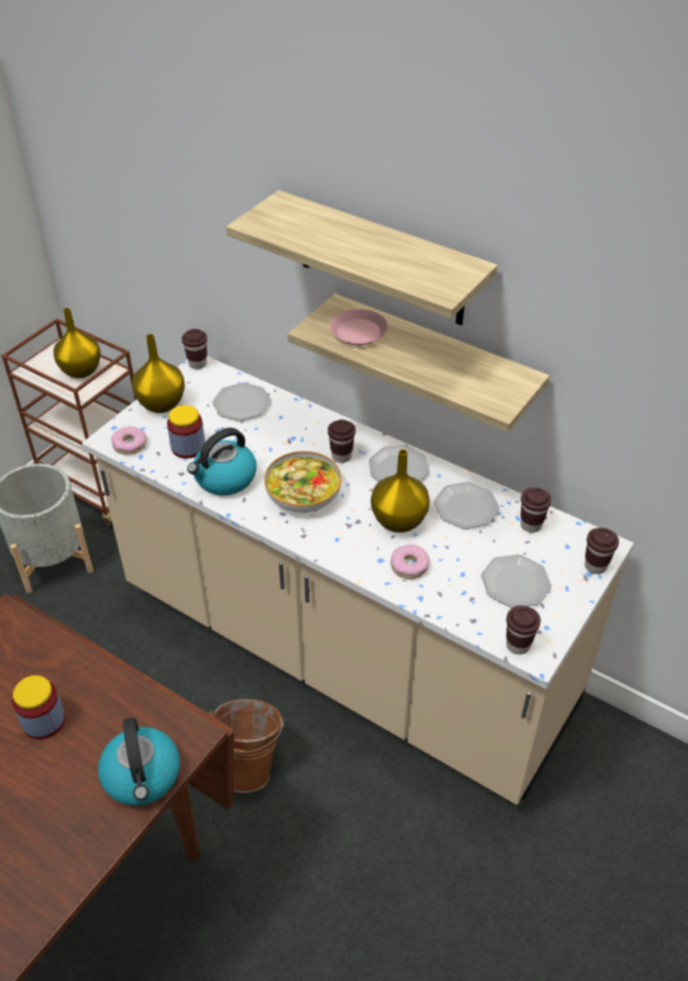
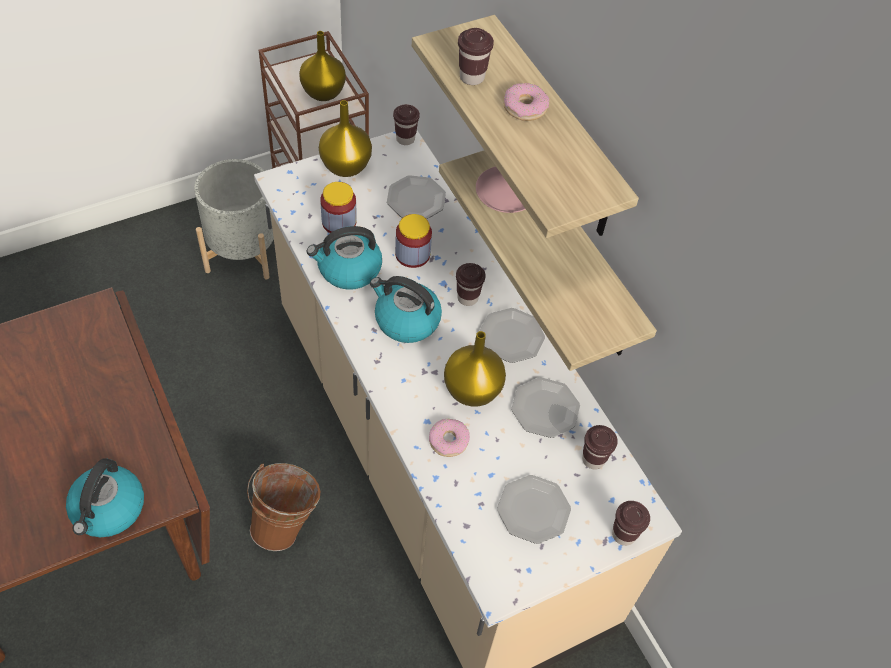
camera: 25 degrees right, 10 degrees up
(43, 720) = (68, 418): jar -> jar (412, 254)
(130, 444) = (291, 195): donut -> donut (525, 107)
(304, 494) = (406, 320): bowl -> kettle
(518, 645) = (488, 572): brown cup -> brown cup (472, 77)

